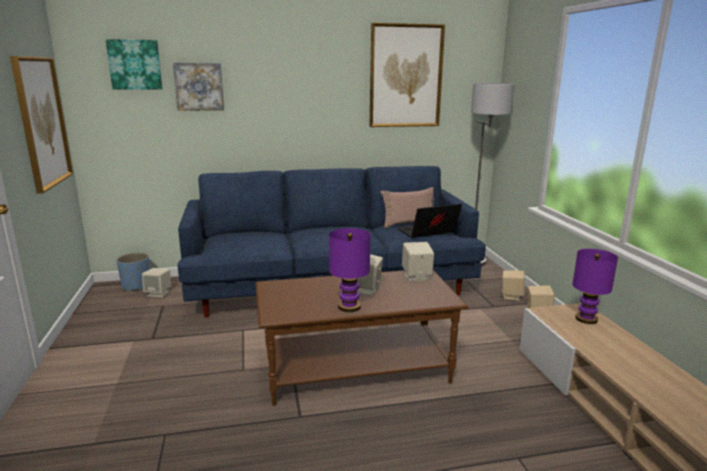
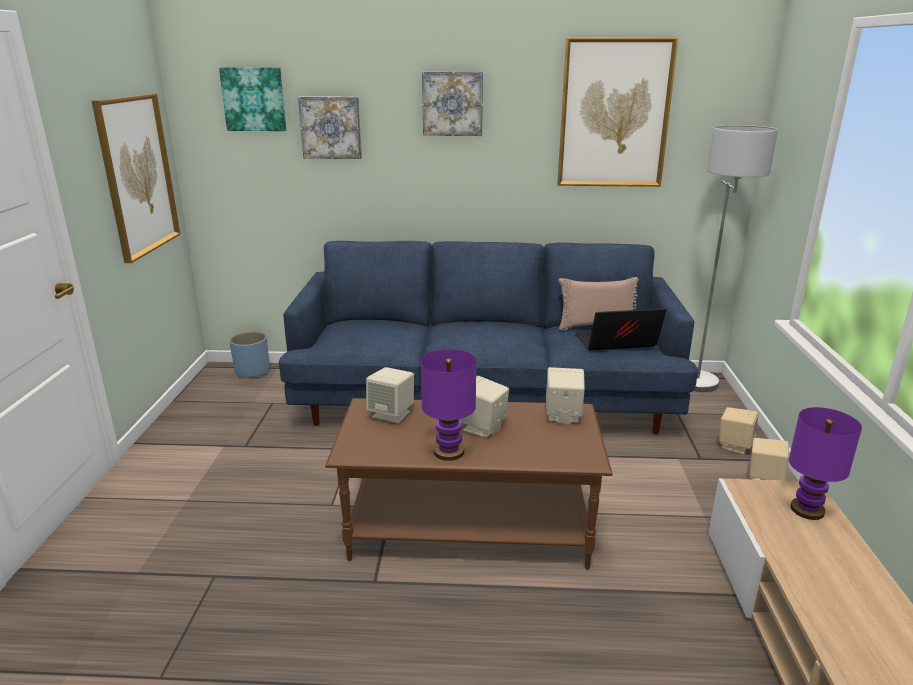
camera: 15 degrees right, 5 degrees up
(158, 293) = (273, 385): beige speaker -> beige speaker (392, 414)
(292, 69) = (452, 103): none -> picture

